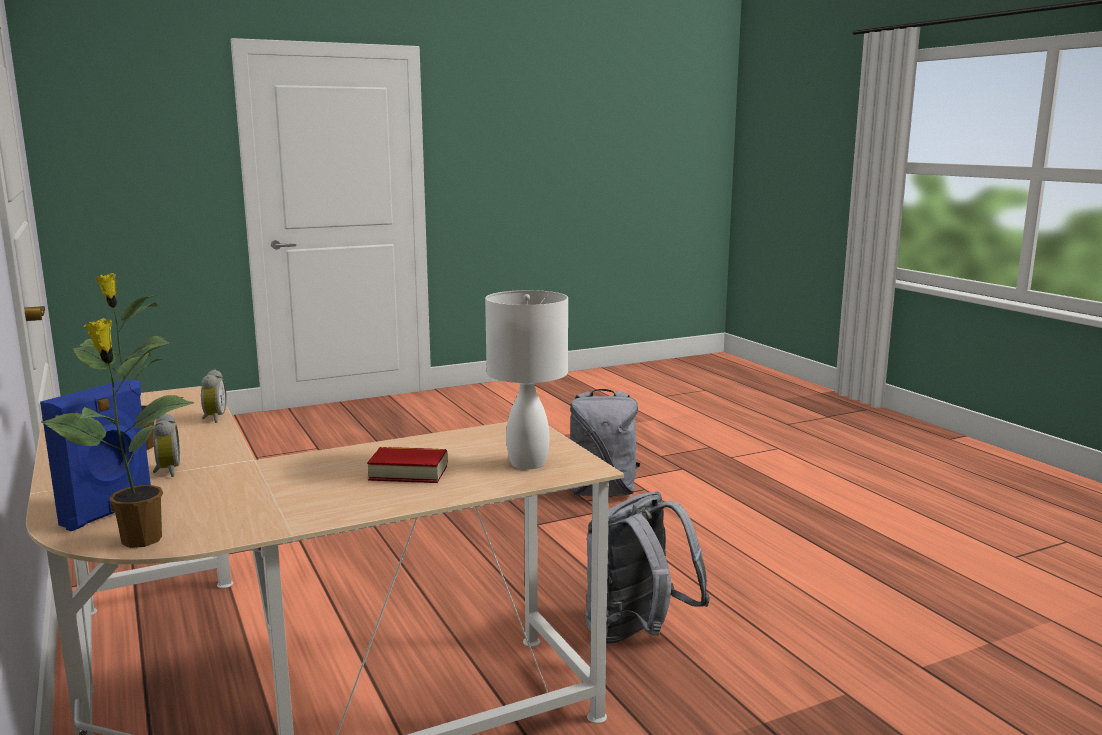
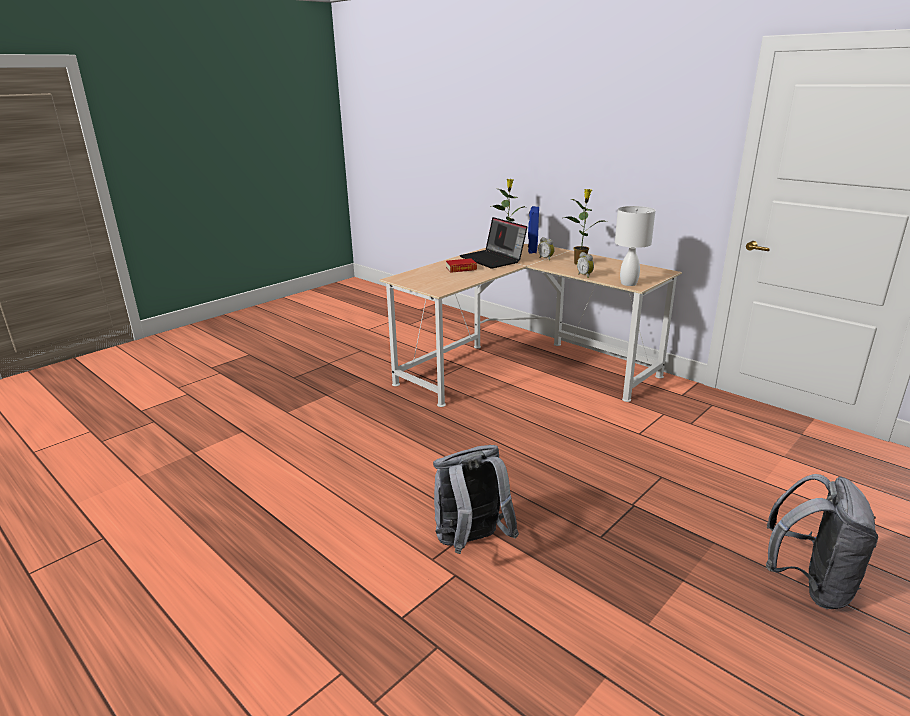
camera: 160 degrees right, 10 degrees up
(284, 491) = (493, 259): none -> laptop
(529, 463) = (419, 277): white table lamp -> white table lamp (628, 284)
(637, 635) = (390, 418): grey backpack -> grey backpack (809, 584)

